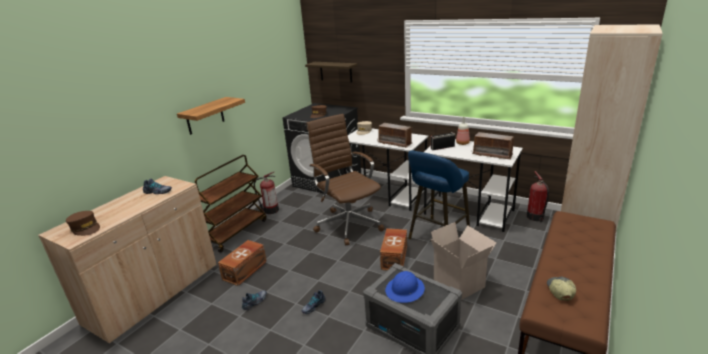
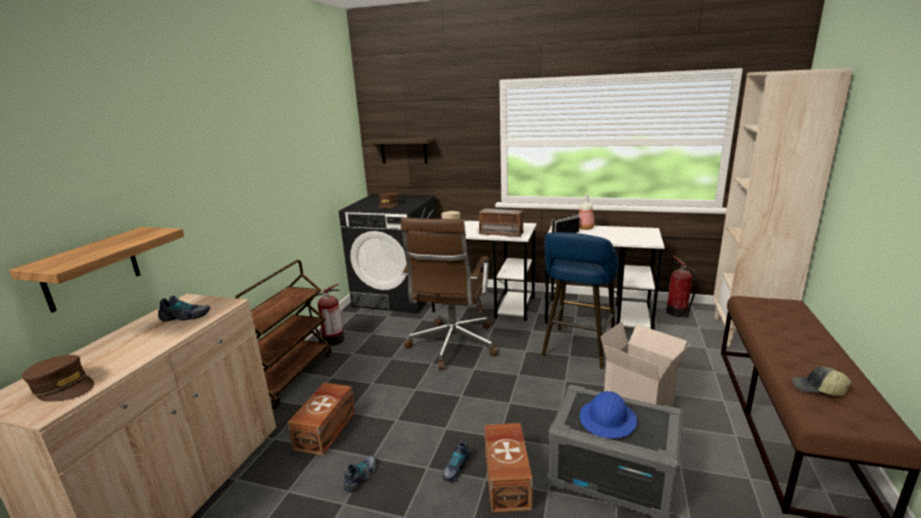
camera: 15 degrees left, 5 degrees down
(205, 116) = (242, 203): shelf -> shelf (91, 269)
(348, 224) = (452, 346): brown office chair -> brown office chair turned 120 degrees counterclockwise
(395, 257) = (537, 381): brown storage box -> brown storage box (508, 478)
(492, 155) = (631, 237): radio -> none
(559, 291) = (817, 389): cap -> cap turned 60 degrees counterclockwise

